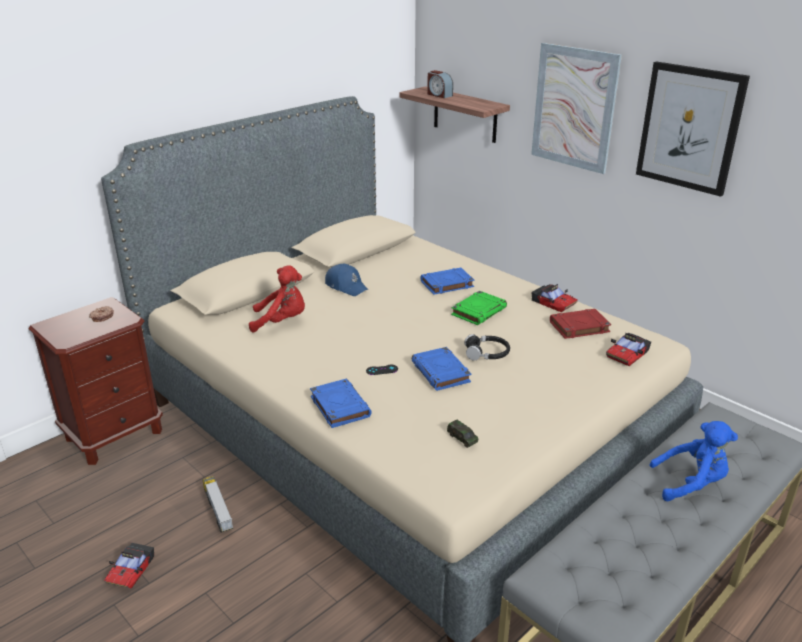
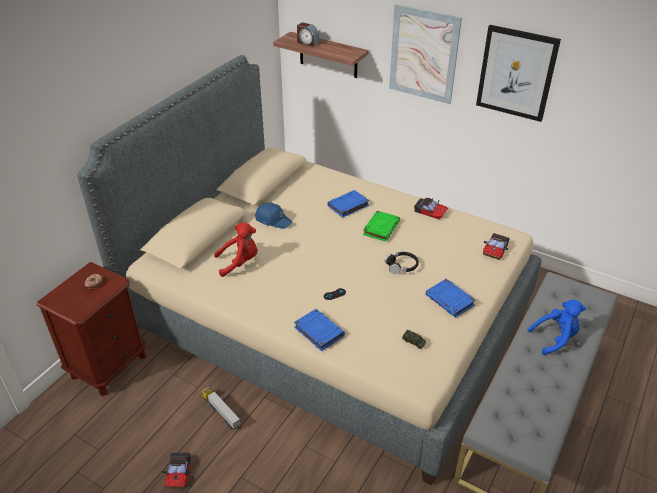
camera: 15 degrees left, 10 degrees up
(441, 373) = (378, 289): blue book -> blue book (450, 300)
(578, 327) = (455, 231): red book -> none

